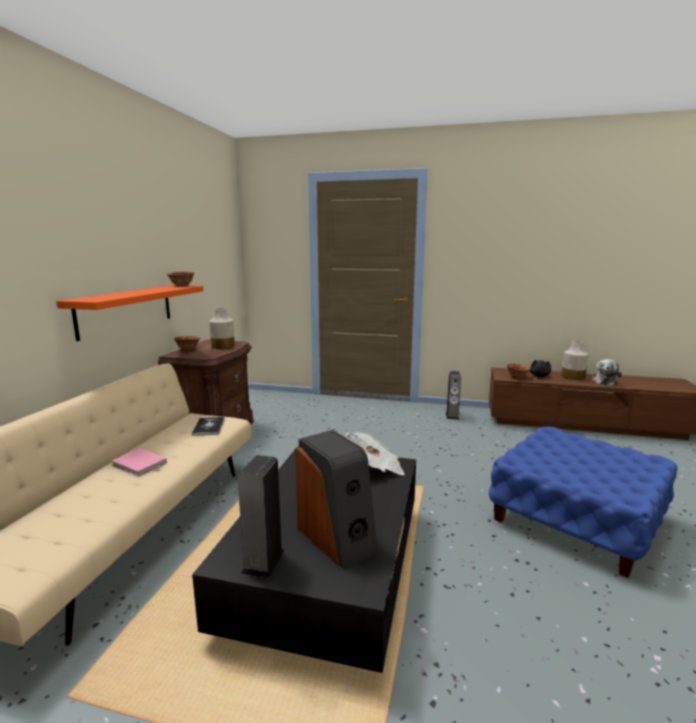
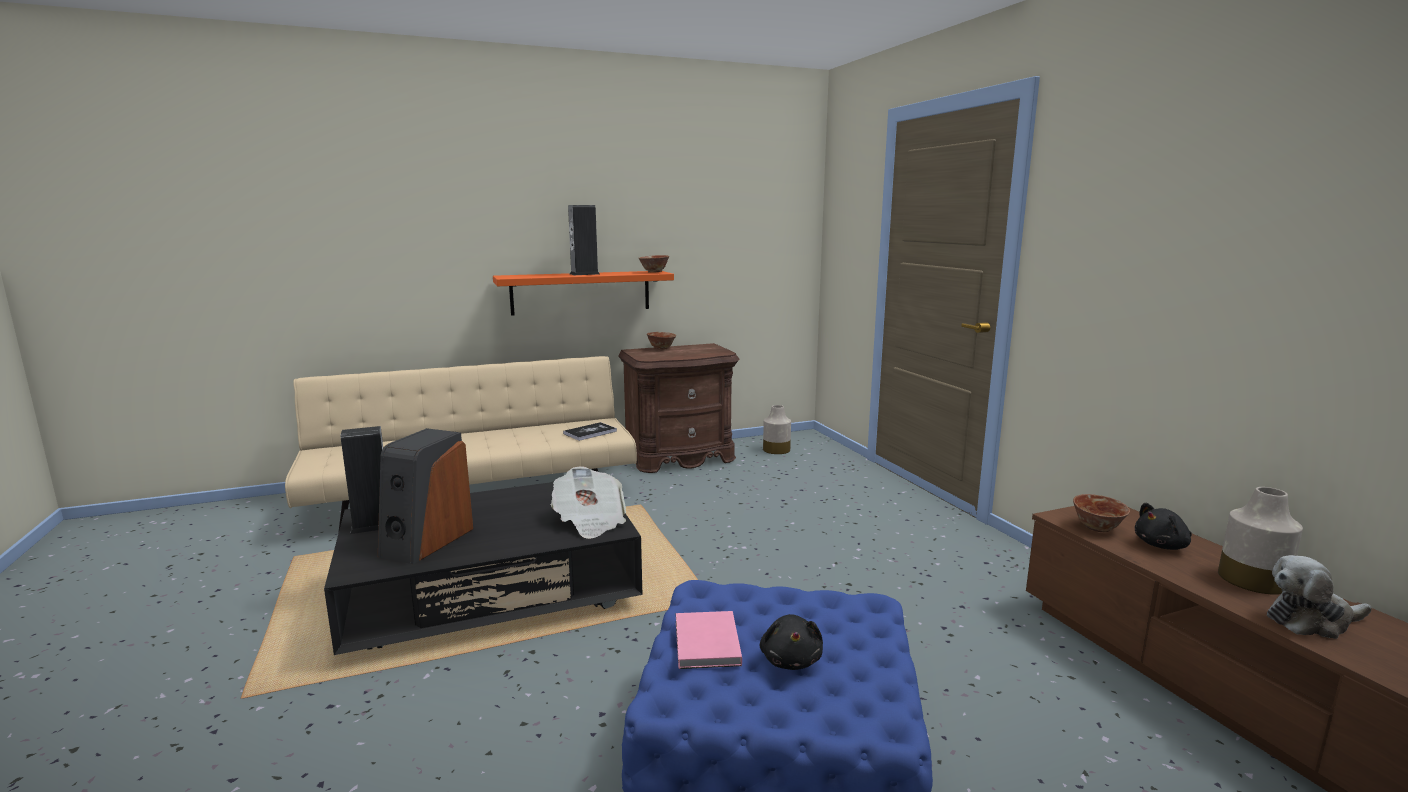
camera: 55 degrees right, 0 degrees up
(139, 465) = (487, 439): pink book -> pink book (705, 644)
(222, 346) = (697, 352): beige vase -> beige vase (776, 449)
(452, 415) = (989, 563): speaker -> speaker (584, 274)
(595, 461) = (791, 660): none -> black plush toy

